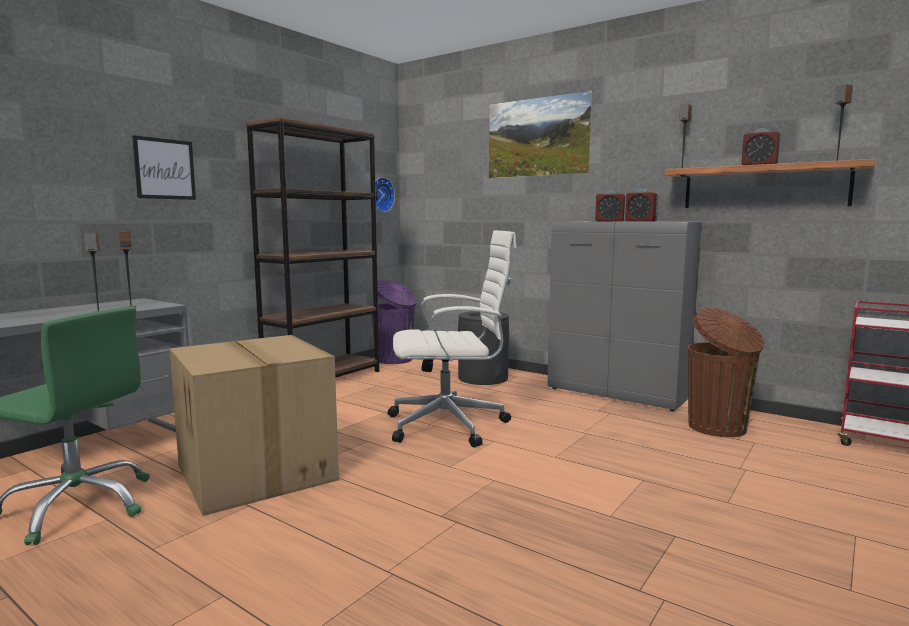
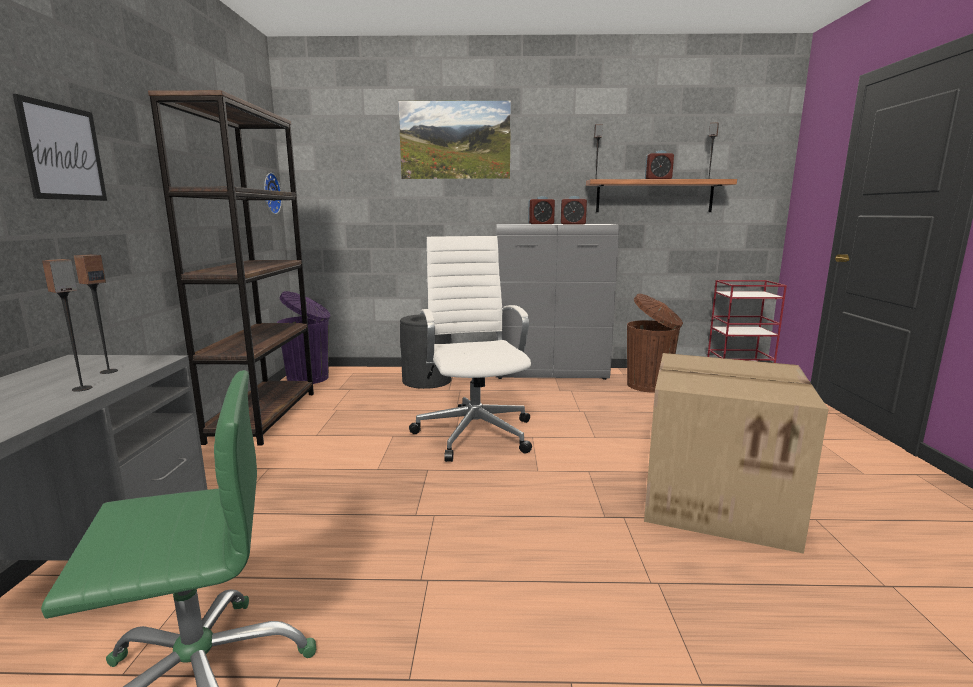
camera: 35 degrees left, 5 degrees up
(259, 473) = (375, 541): cardboard box -> cardboard box (719, 499)
(450, 425) = (474, 432): white office chair -> white office chair turned 60 degrees counterclockwise

